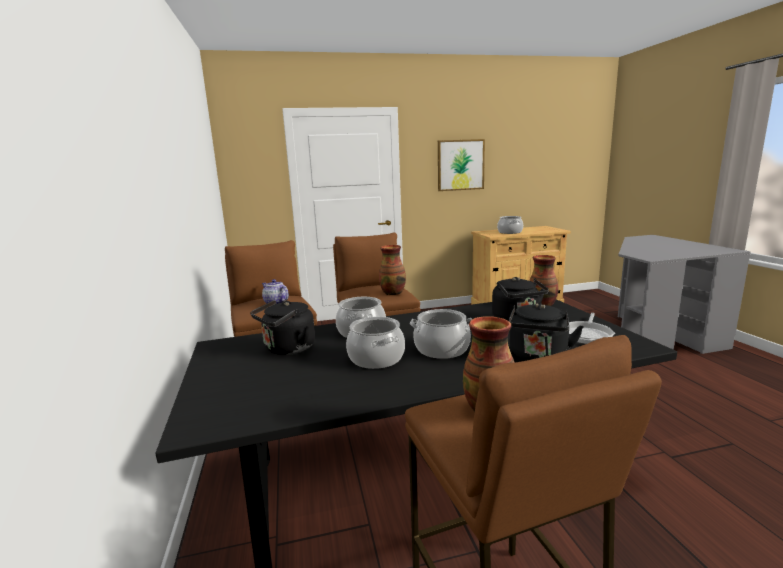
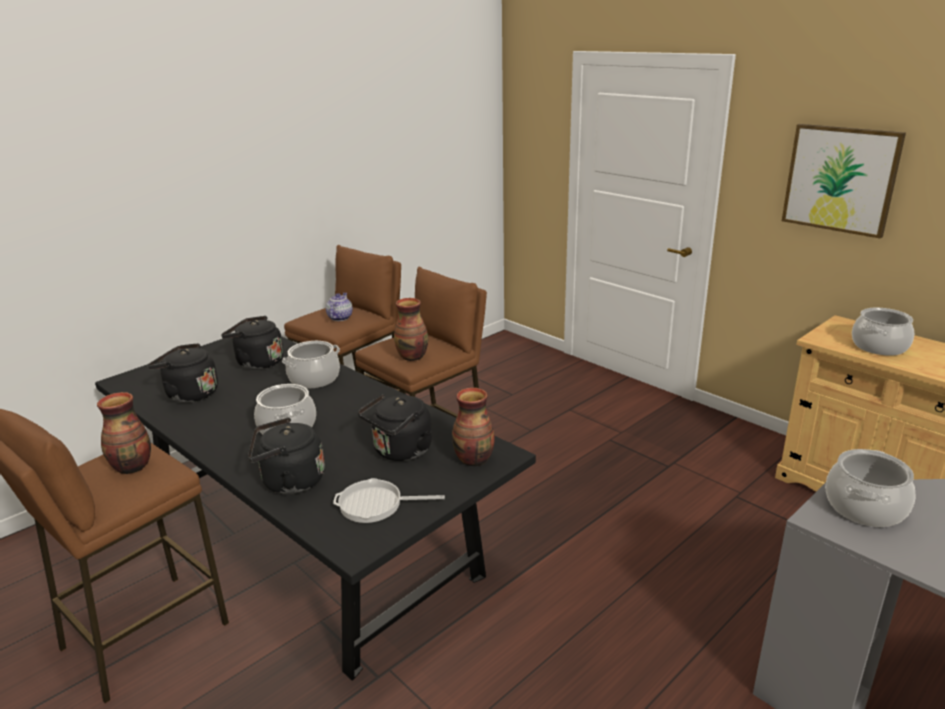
camera: 60 degrees right, 10 degrees up
(308, 386) = (189, 394): none -> black kettle
(376, 358) = (253, 404): cooking pot -> cooking pot (865, 507)

